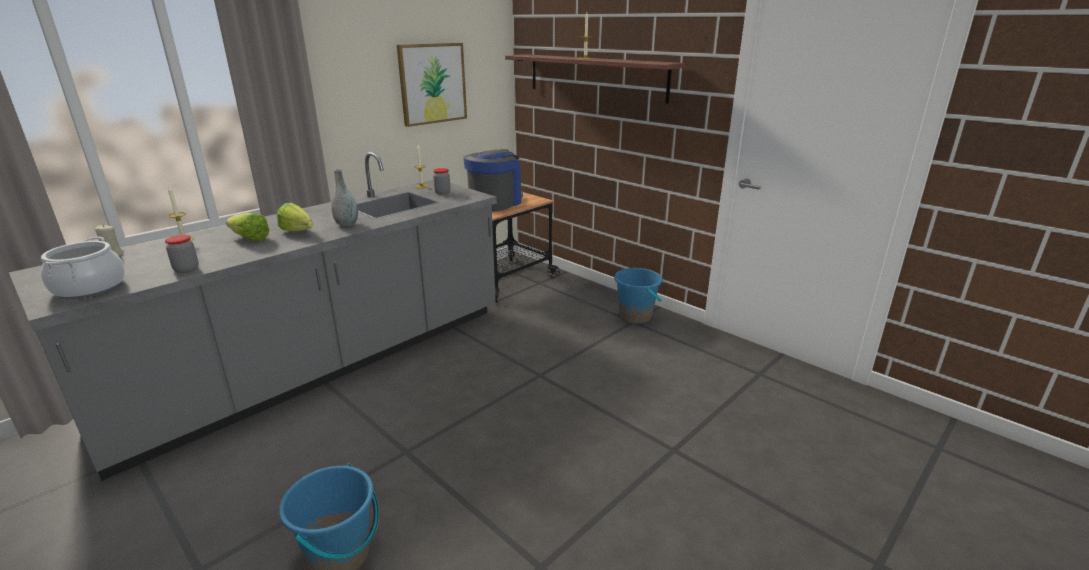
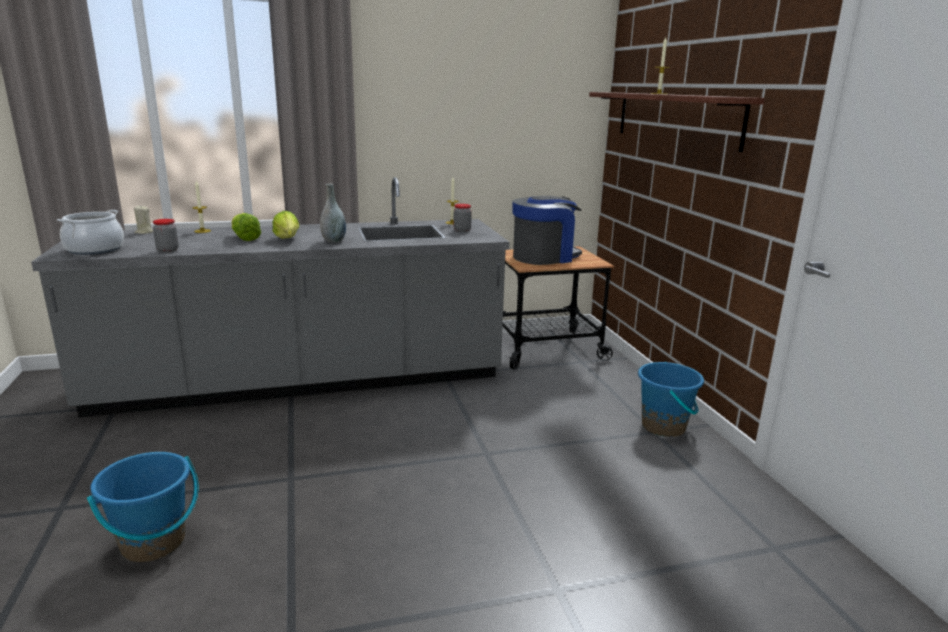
camera: 30 degrees right, 5 degrees down
(432, 83) = (496, 117): picture -> none

